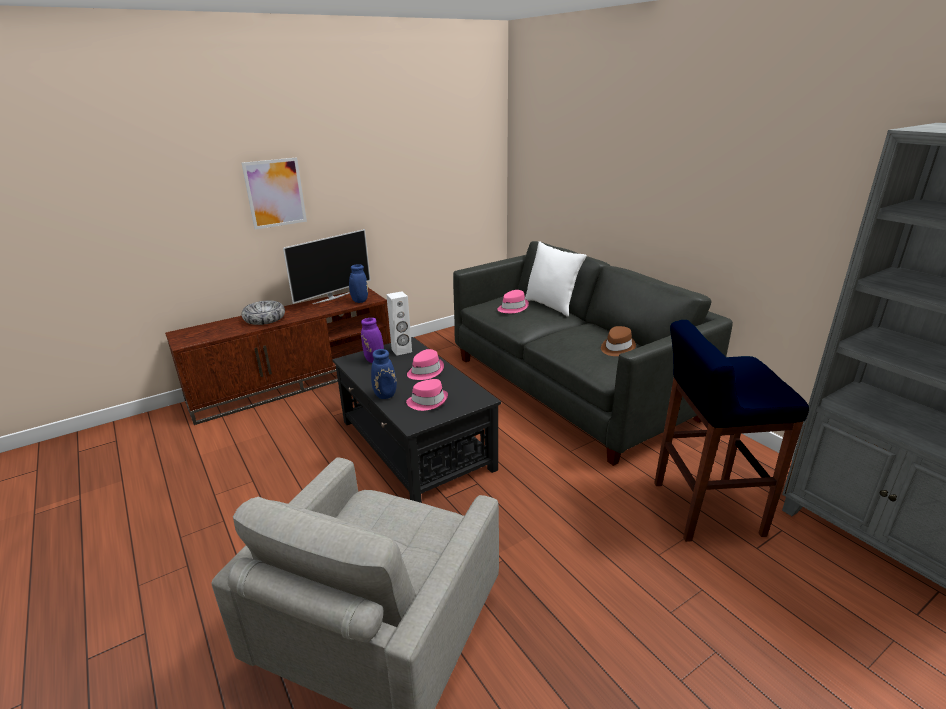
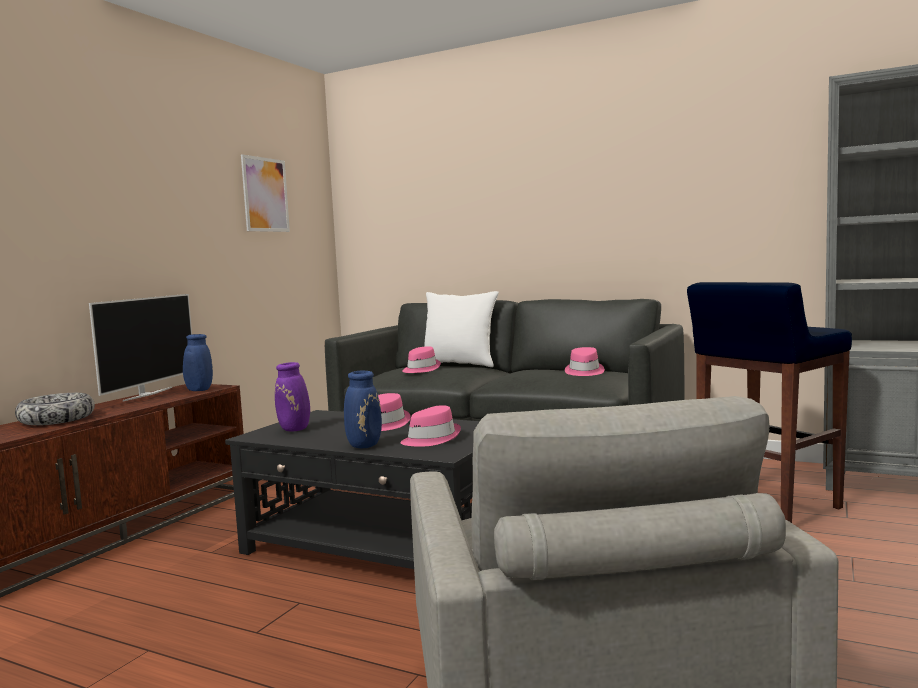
camera: 30 degrees left, 20 degrees down
(275, 193) = (67, 228): picture -> picture (265, 194)
(401, 351) = (321, 419): white speaker -> none
(616, 348) = (584, 372): brown hat -> pink hat

